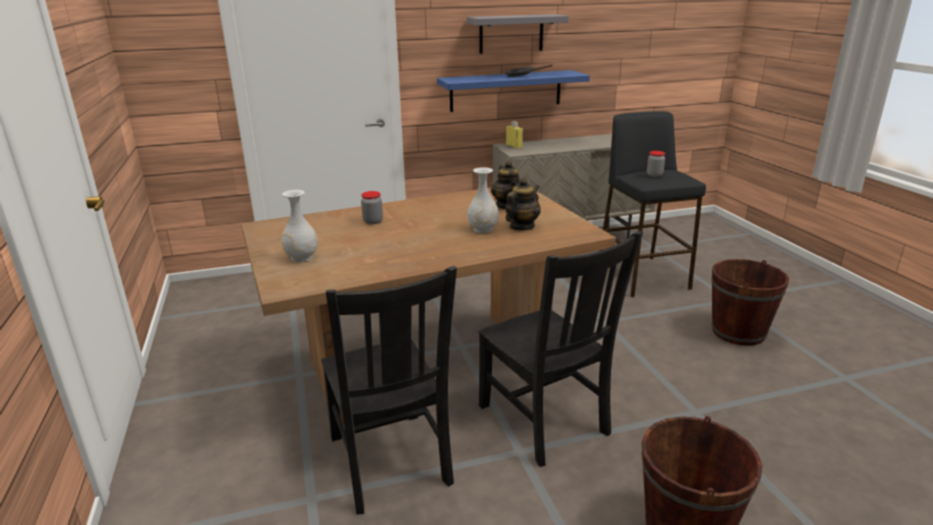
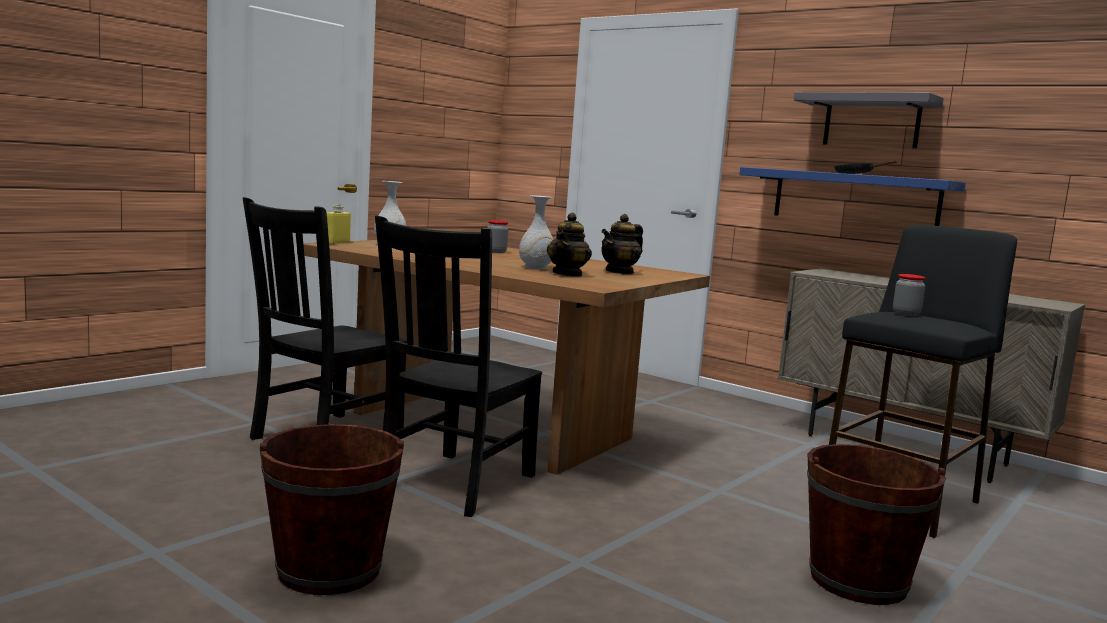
camera: 55 degrees right, 15 degrees down
(514, 146) = (833, 272): yellow bottle -> yellow bottle (336, 243)
(521, 227) = (568, 274): teapot -> teapot turned 105 degrees clockwise

